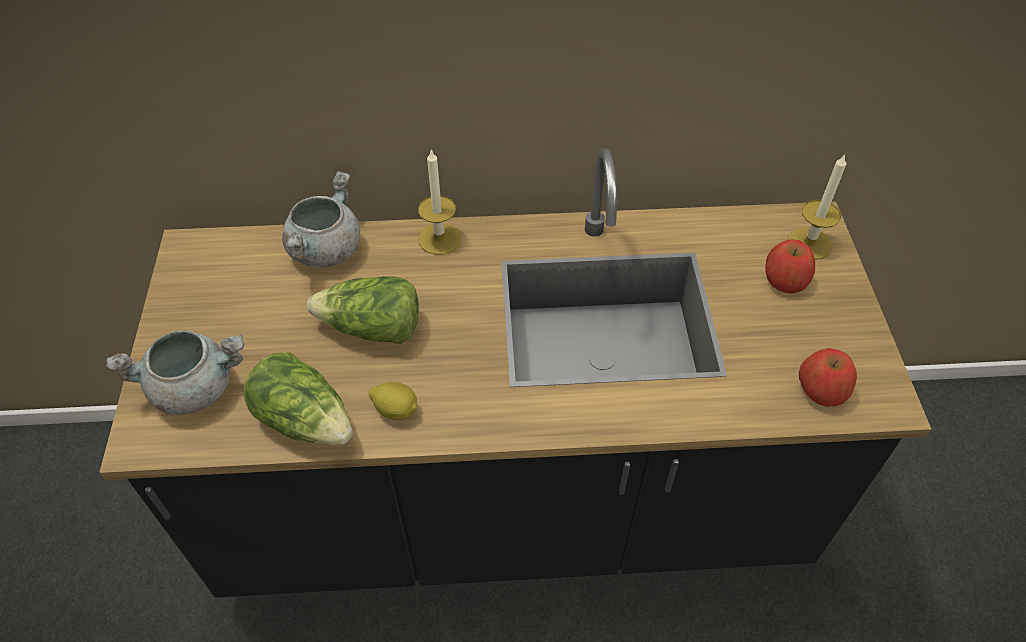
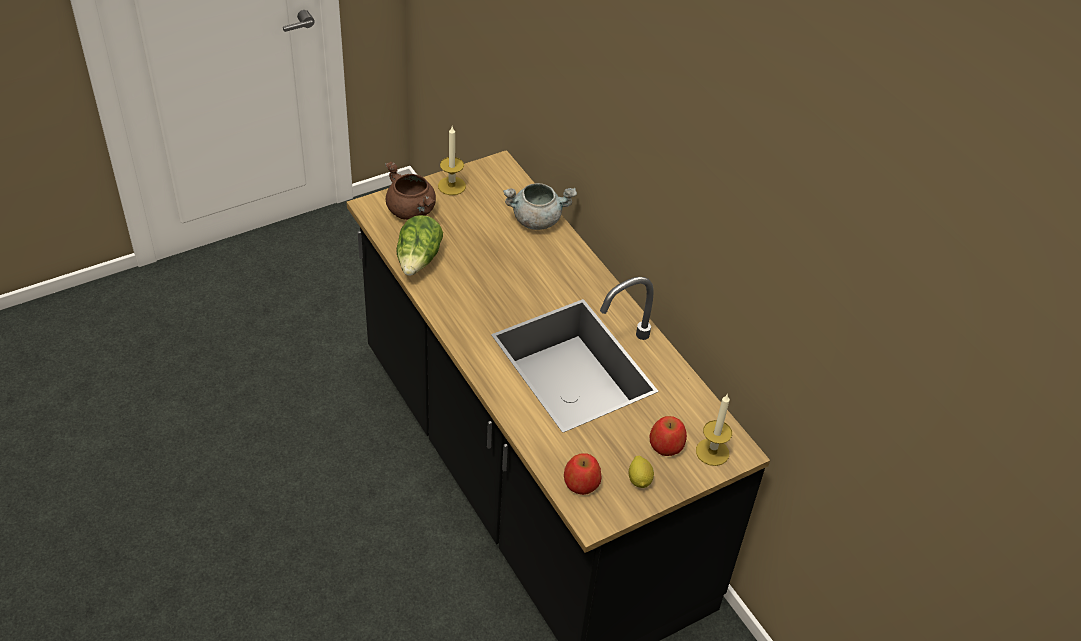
camera: 60 degrees right, 5 degrees down
(195, 387) = (412, 211): grey cooking pot -> brown cooking pot
(372, 329) = (493, 262): lettuce -> none
(396, 410) = (446, 292): lemon -> lemon (639, 479)
(439, 239) = (581, 265): candle -> candle (451, 186)

